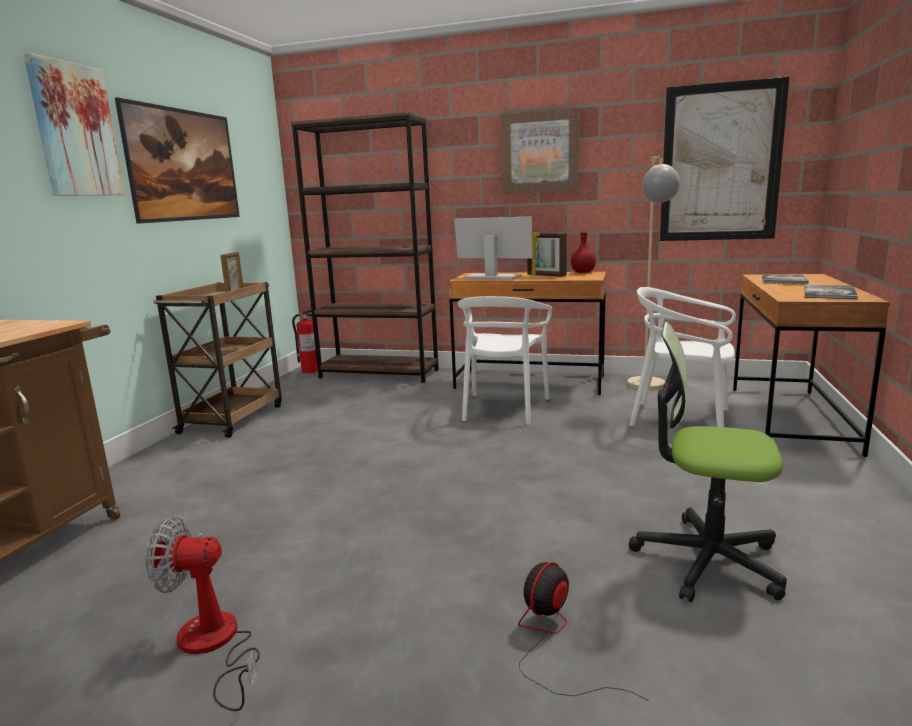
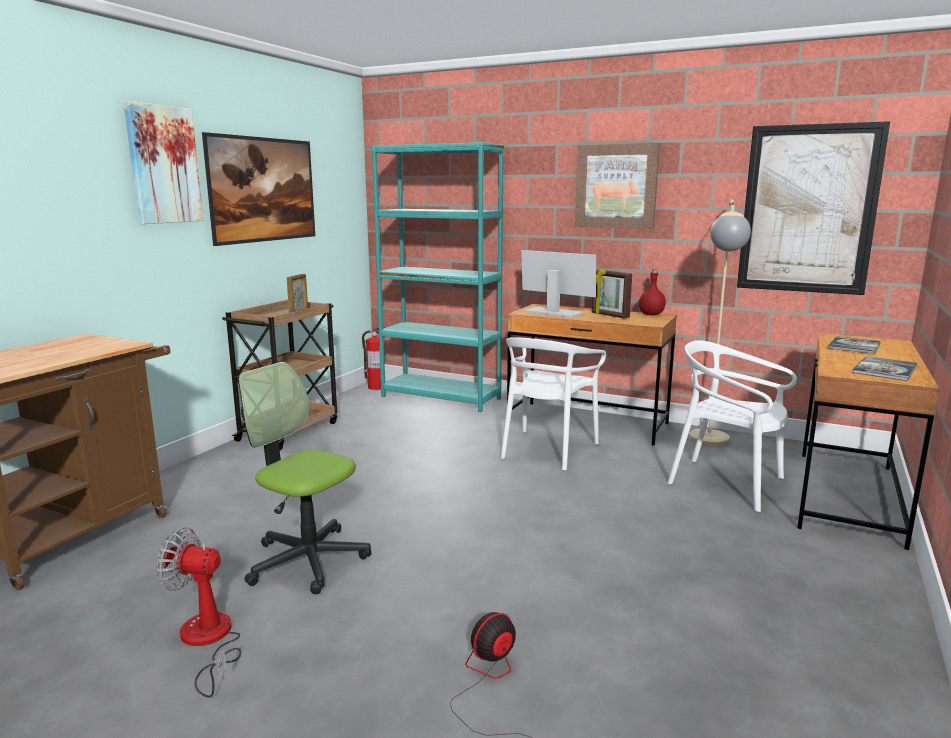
camera: 10 degrees right, 0 degrees up
(379, 374) = (441, 397): brown bookcase -> turquoise bookcase
(707, 560) = (673, 634): office chair -> office chair (307, 560)

